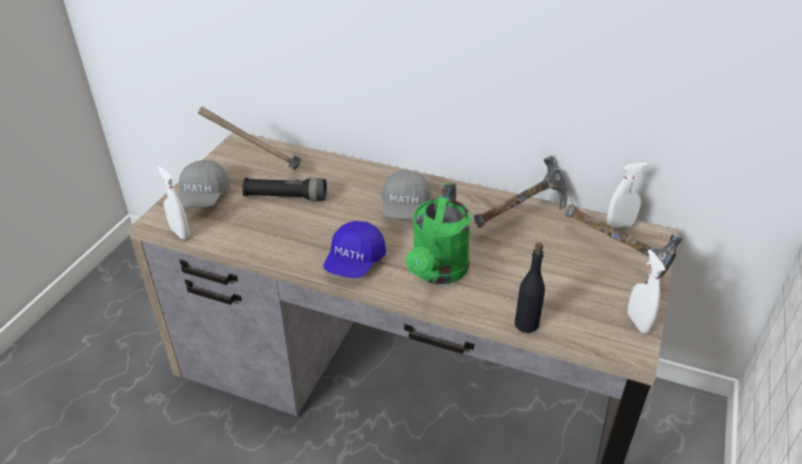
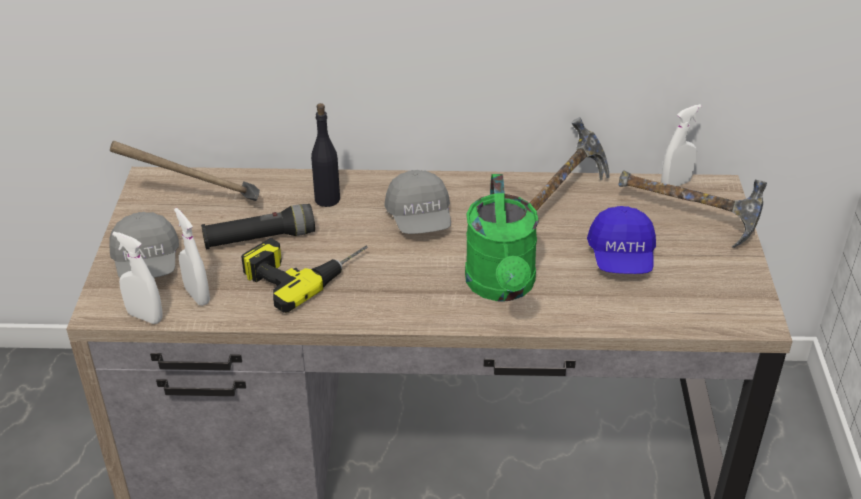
camera: 20 degrees left, 0 degrees up
(302, 225) = (303, 270): none -> power drill
(354, 262) = (396, 299): blue cap -> blue cap (621, 257)
(526, 324) = (632, 320): black bottle -> black bottle (327, 199)
(638, 322) = (747, 288): white spray bottle -> white spray bottle (197, 295)

